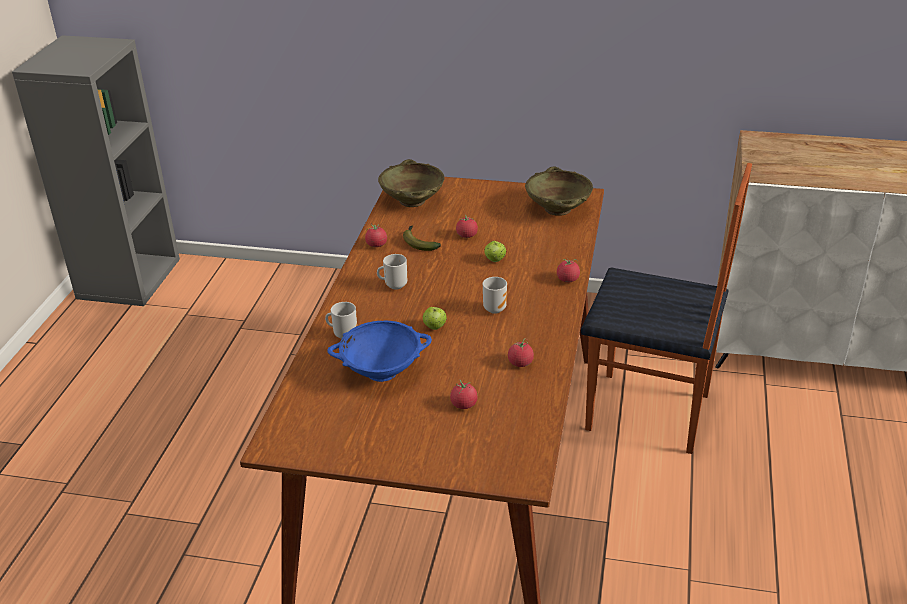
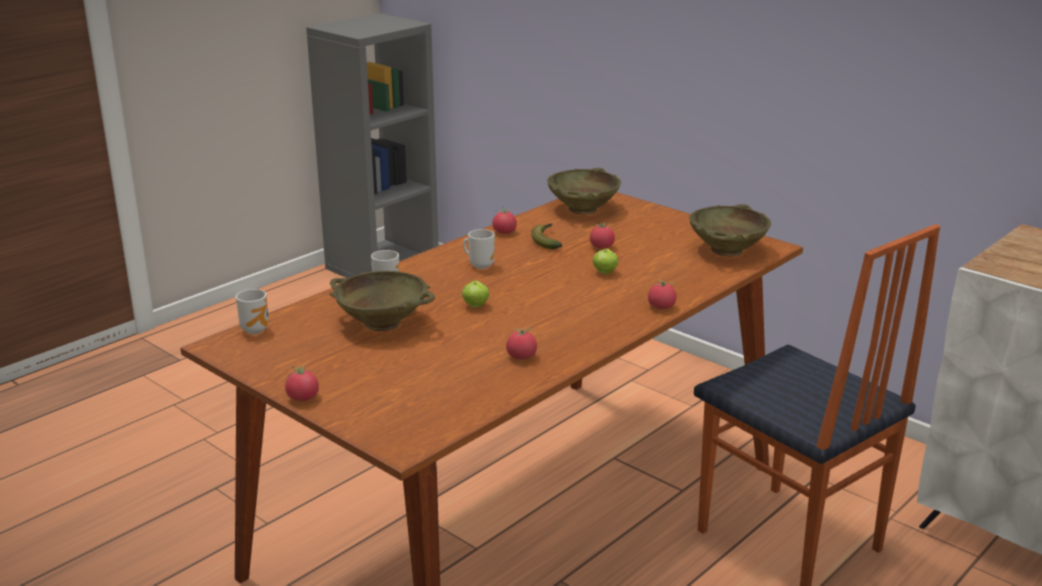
camera: 30 degrees right, 10 degrees down
(381, 371) = (382, 323): blue bowl -> beige bowl
(464, 405) = (422, 371): tomato -> tomato (303, 398)
(494, 308) = (553, 308): mug -> mug (256, 329)

